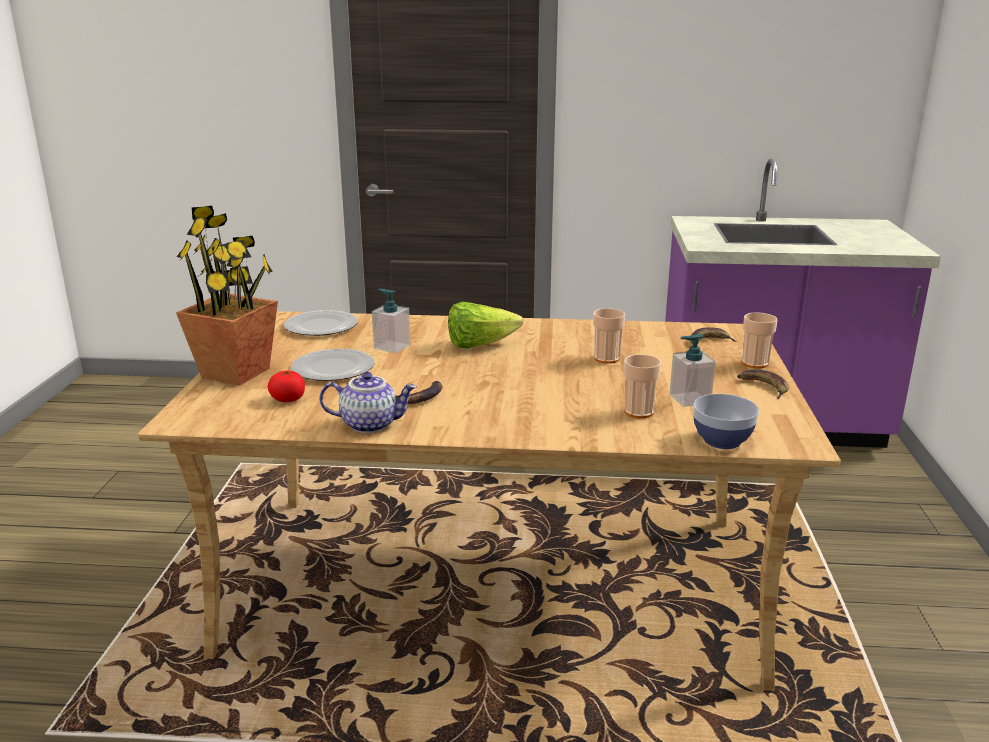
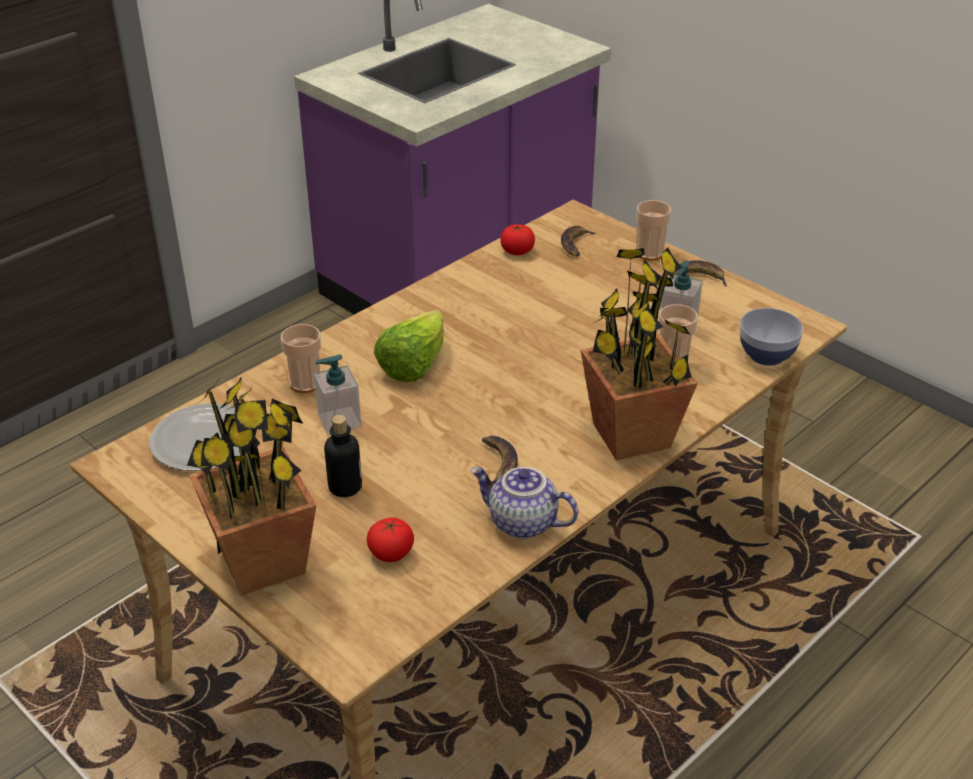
camera: 50 degrees left, 15 degrees up
(332, 368) = (345, 487): plate -> bottle
(370, 424) = (521, 523): teapot -> teapot turned 105 degrees counterclockwise
(523, 427) = (632, 437): none -> potted plant
(606, 359) = (544, 315): cup -> cup (305, 383)
(659, 330) = (517, 251): none -> tomato

